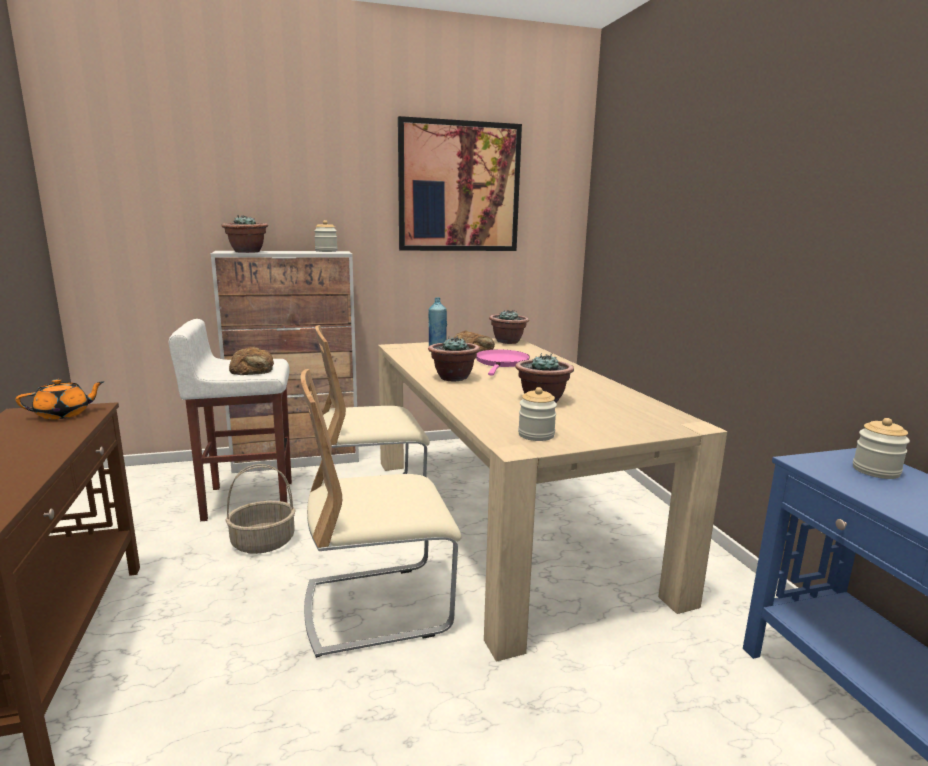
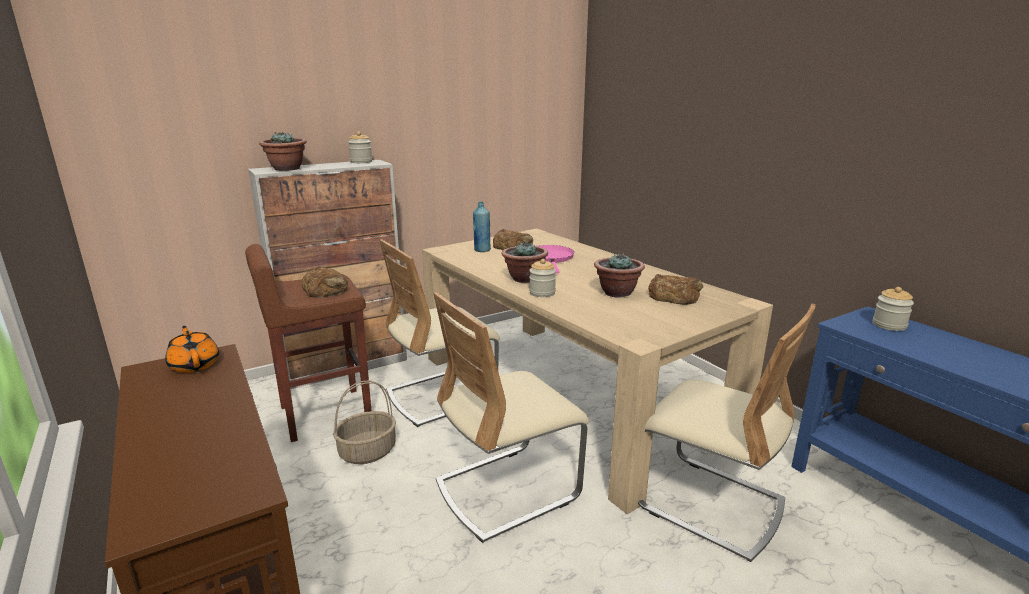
camera: 15 degrees left, 5 degrees up
(64, 414) = (195, 365): orange teapot -> orange teapot turned 75 degrees counterclockwise
(247, 500) = (323, 414): white stool -> brown stool
(459, 187) = (476, 91): picture -> none
(508, 341) = (535, 234): potted plant -> none
(536, 435) = (642, 327): jar -> jar (542, 293)
(606, 671) = (709, 503): none -> beige chair
(607, 409) = (674, 295): none -> bread

